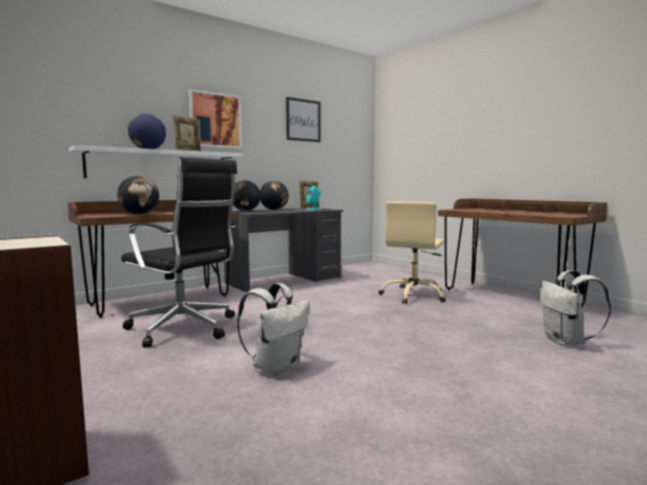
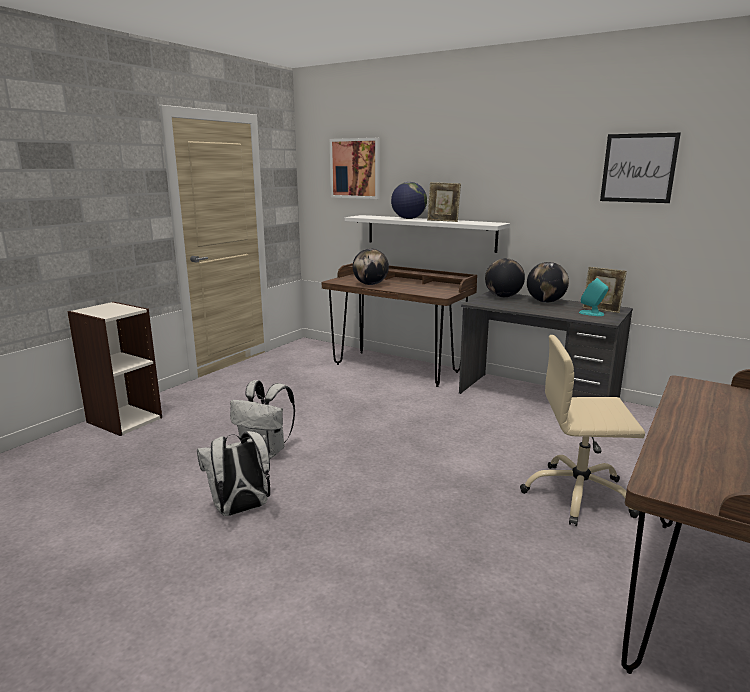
camera: 70 degrees right, 10 degrees up
(184, 329) = (331, 397): black office chair -> none
(215, 120) = (494, 180): picture -> picture (355, 168)
(566, 342) = (455, 661): white backpack -> white backpack (240, 510)

